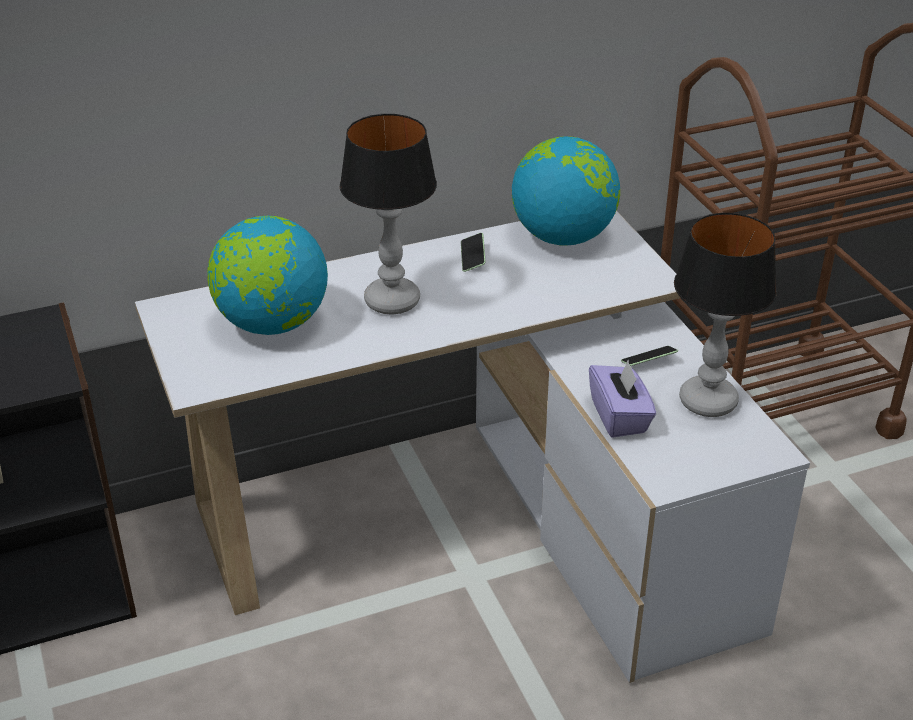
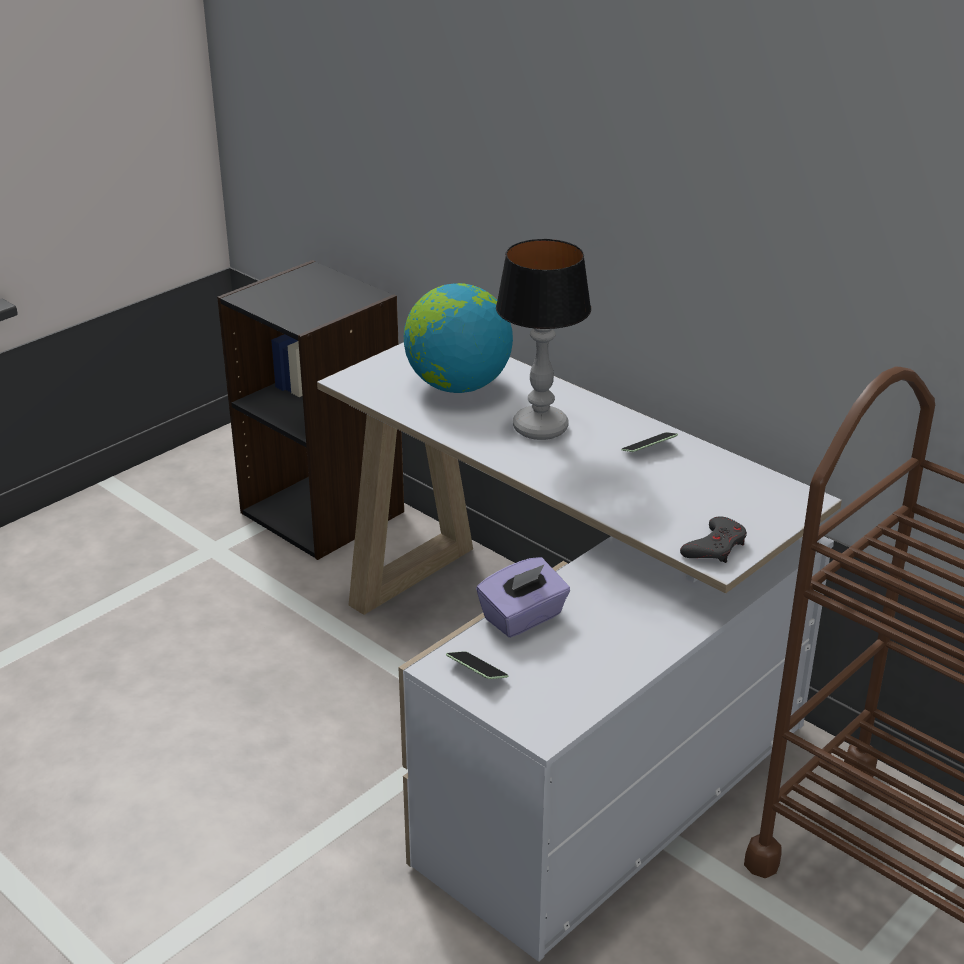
camera: 65 degrees right, 5 degrees down
(563, 237) = (741, 487): globe -> none
(638, 275) = (715, 547): none -> grey game controller
(648, 362) = (630, 616): phone -> phone (477, 672)
(707, 402) = (593, 668): table lamp -> none

